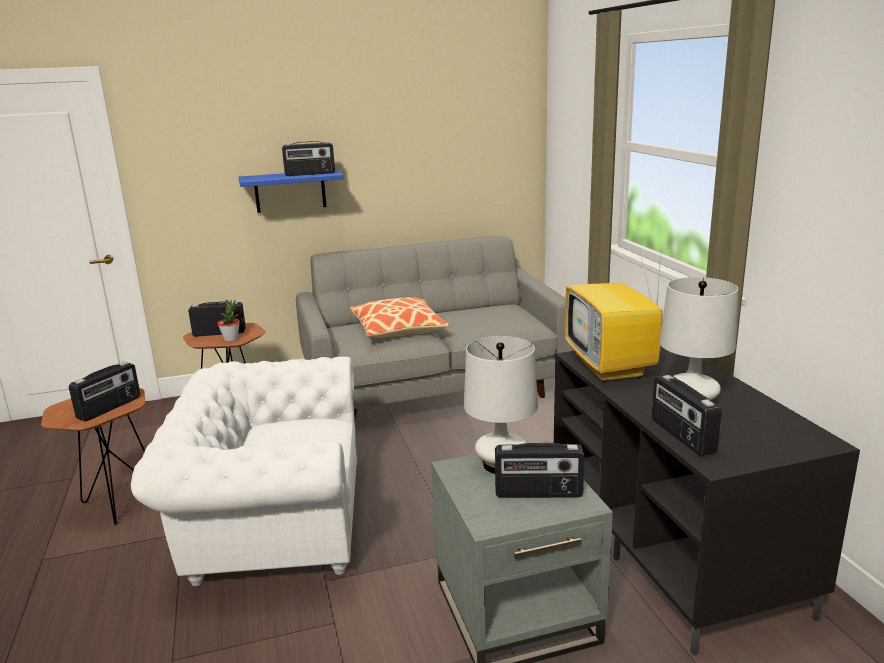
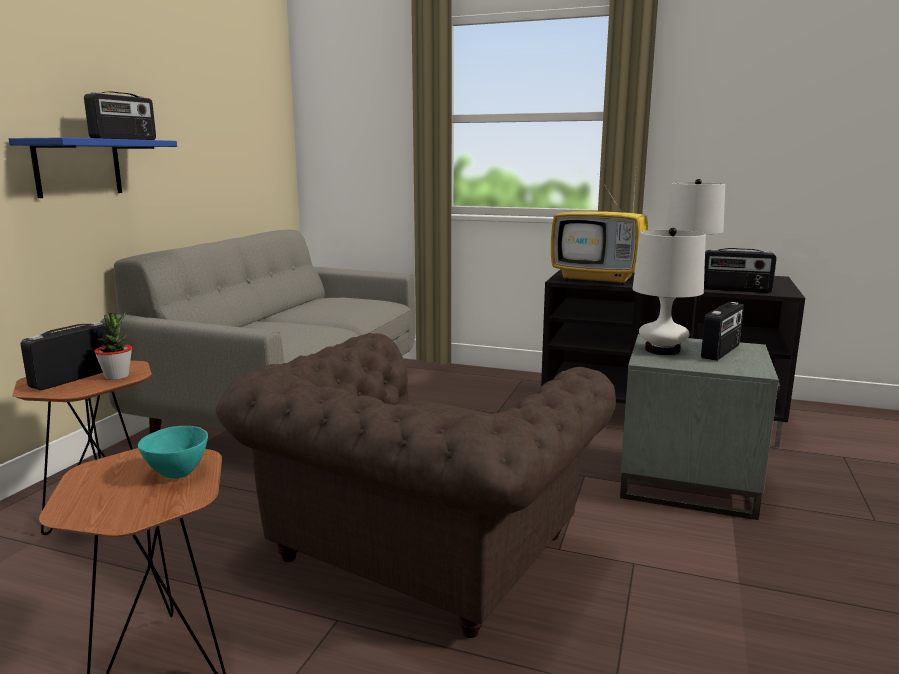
camera: 55 degrees left, 5 degrees down
(110, 408) = (176, 473): radio -> turquoise bowl
(271, 526) = (416, 552): white armchair -> brown armchair
(398, 329) = (283, 328): pillow -> none

